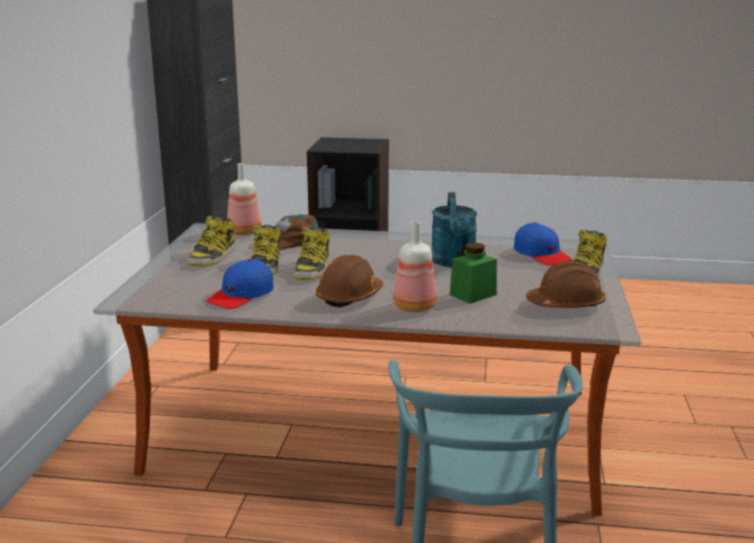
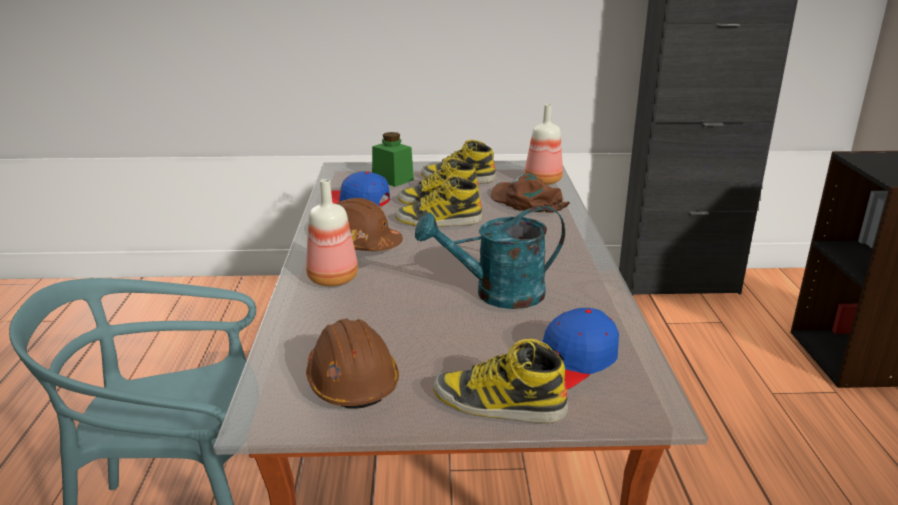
camera: 80 degrees right, 5 degrees up
(473, 295) = (378, 311): green jar -> green jar (392, 179)

